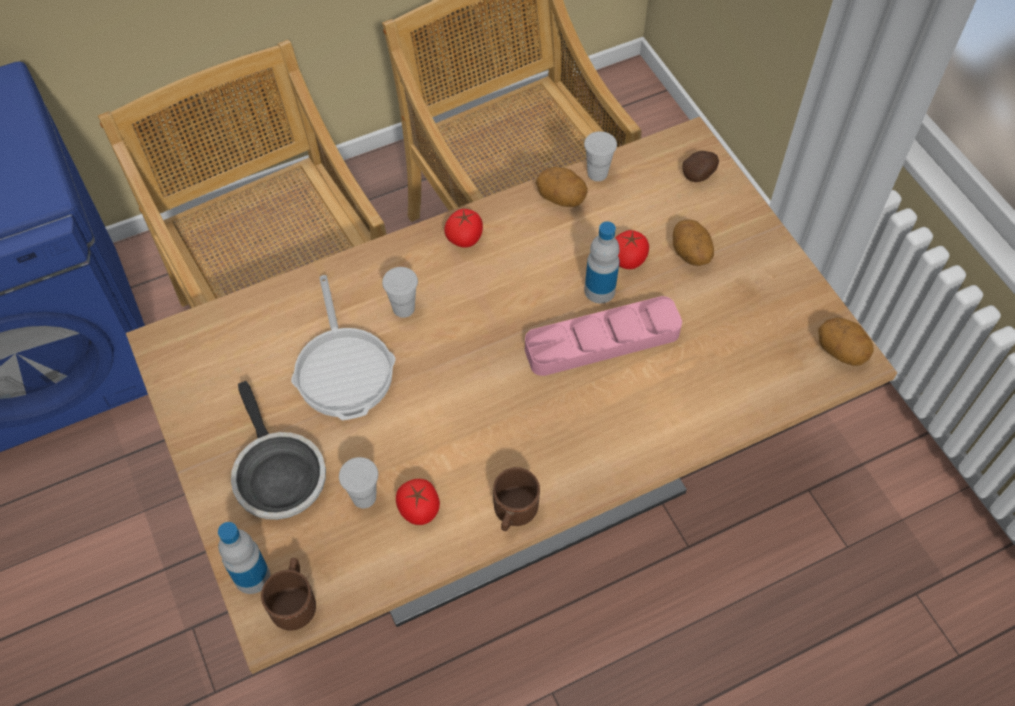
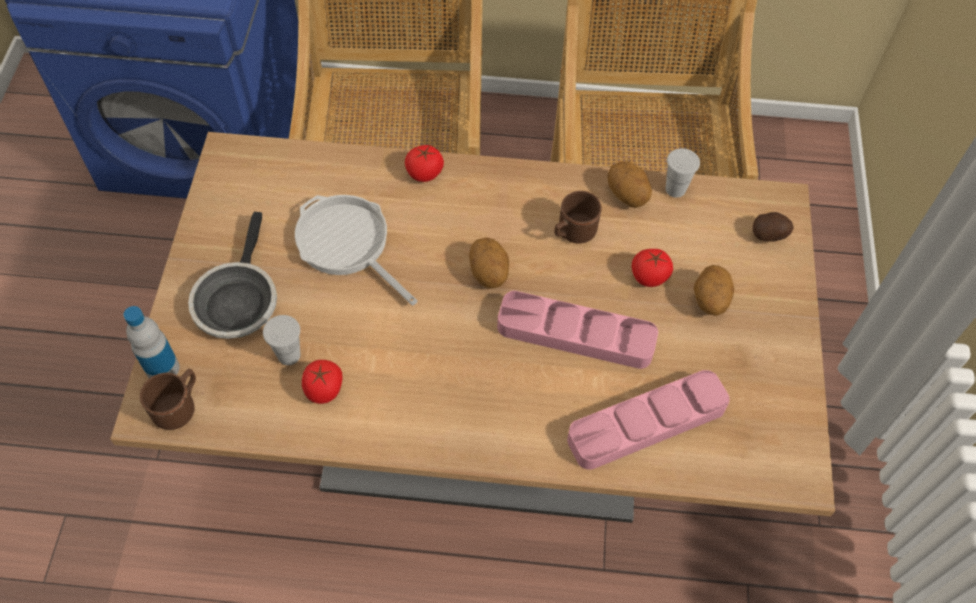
camera: 30 degrees right, 0 degrees up
(344, 369) = (347, 244): frying pan -> frying pan turned 120 degrees clockwise
(403, 308) = (429, 220): white cup -> none
(464, 238) = (520, 187): tomato -> tomato (424, 173)
(513, 514) = (396, 437): brown mug -> brown mug (572, 233)
(599, 290) = (604, 290): bottle -> none
(711, 384) = (646, 423): none -> pink tray
(841, 351) = (791, 462): potato -> potato (489, 273)

